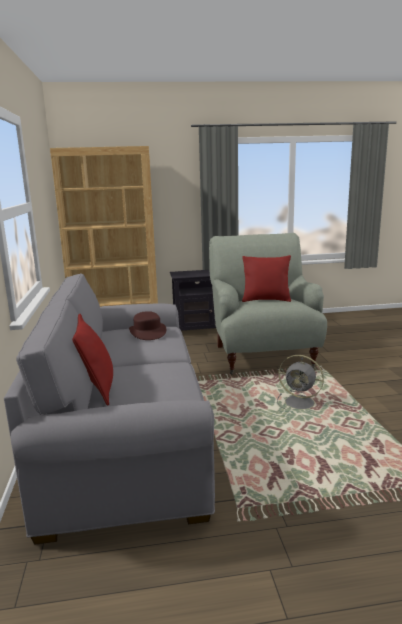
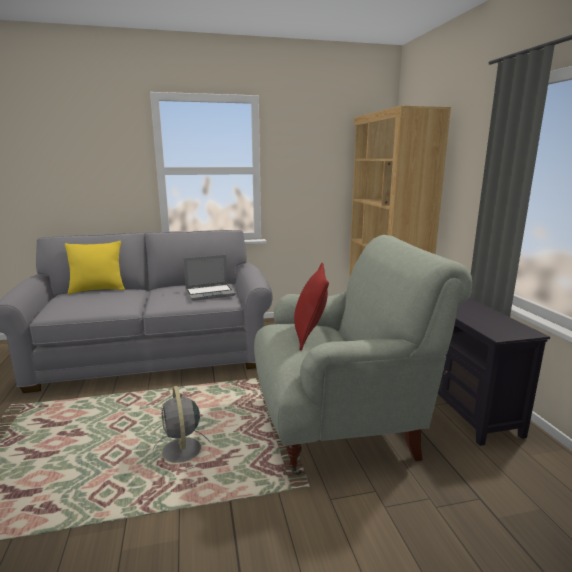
camera: 85 degrees right, 0 degrees up
(97, 389) = (97, 290): red pillow -> yellow pillow
(147, 332) = (210, 293): brown hat -> laptop
(301, 403) = (182, 451): grey fan -> grey fan turned 45 degrees counterclockwise

